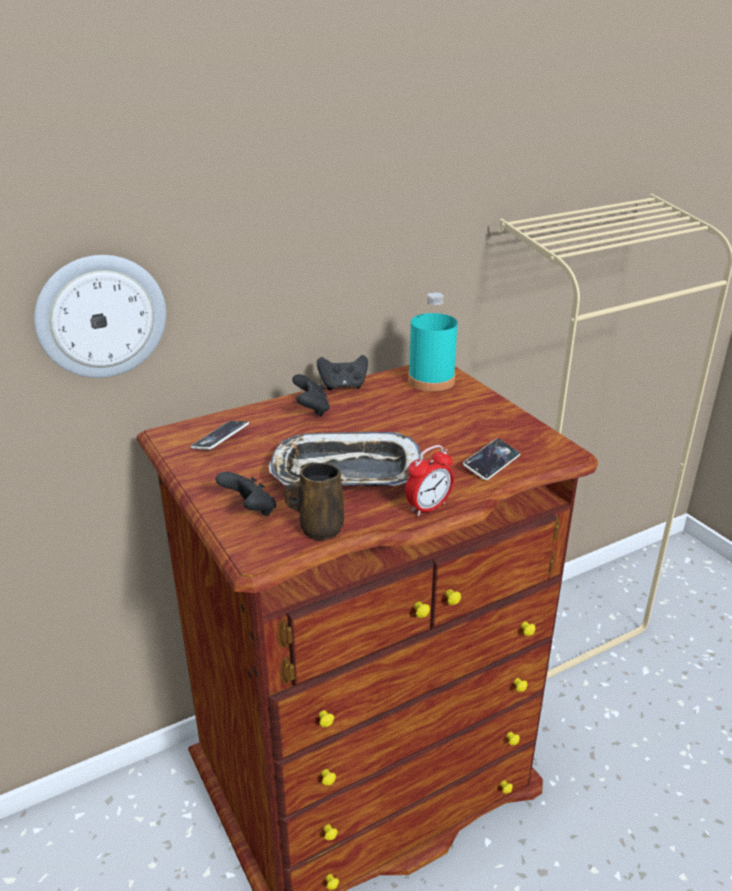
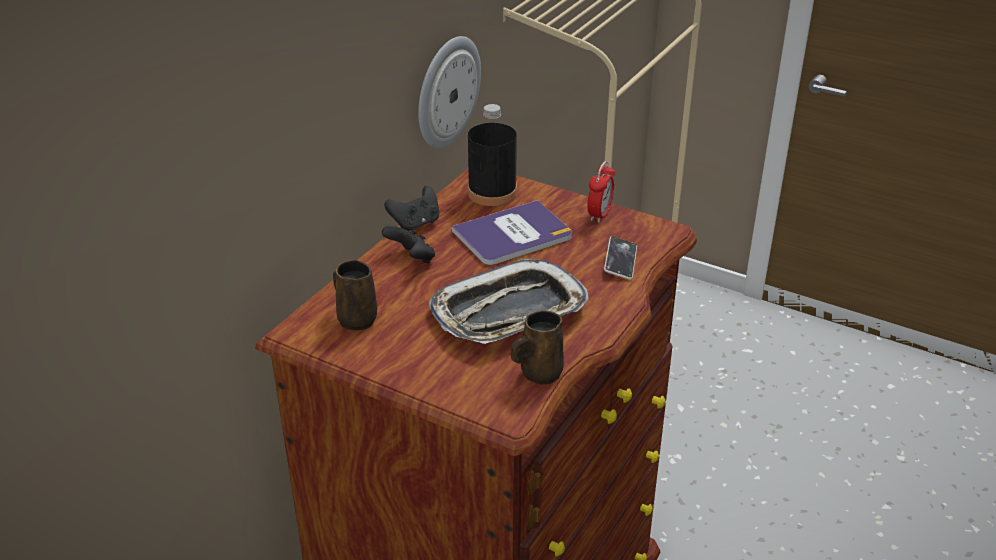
camera: 30 degrees left, 5 degrees up
(101, 316) = (212, 228): wall clock -> wall clock (446, 91)
(220, 438) = (356, 319): phone -> brown mug
(250, 510) = (463, 379): black game controller -> none
(415, 415) = (513, 235): none -> book
(428, 507) = (608, 321): alarm clock -> alarm clock (599, 215)
(431, 381) = (492, 193): turquoise bottle -> black bottle

